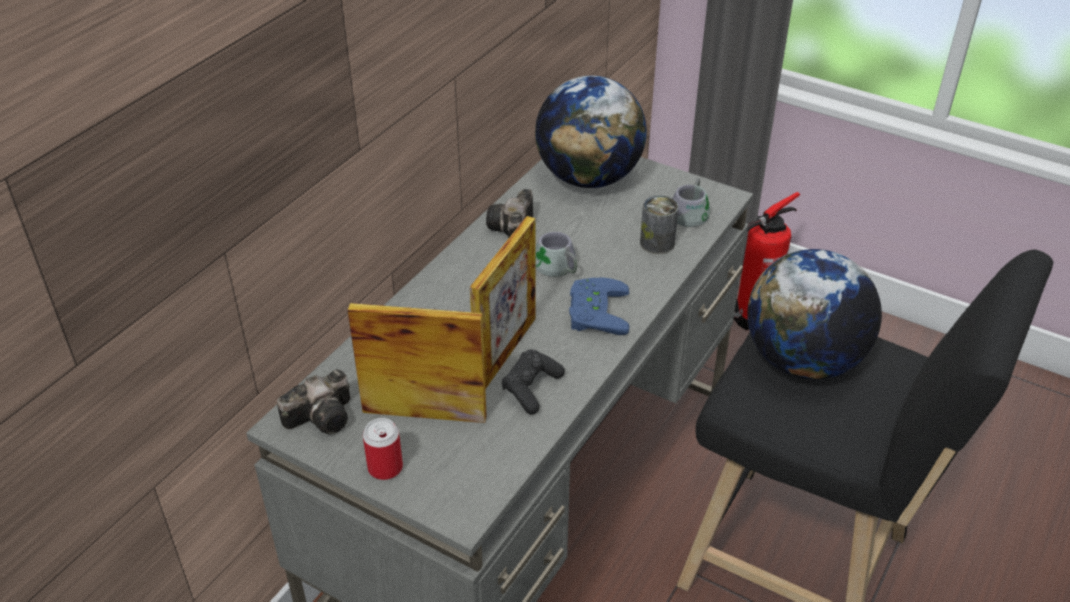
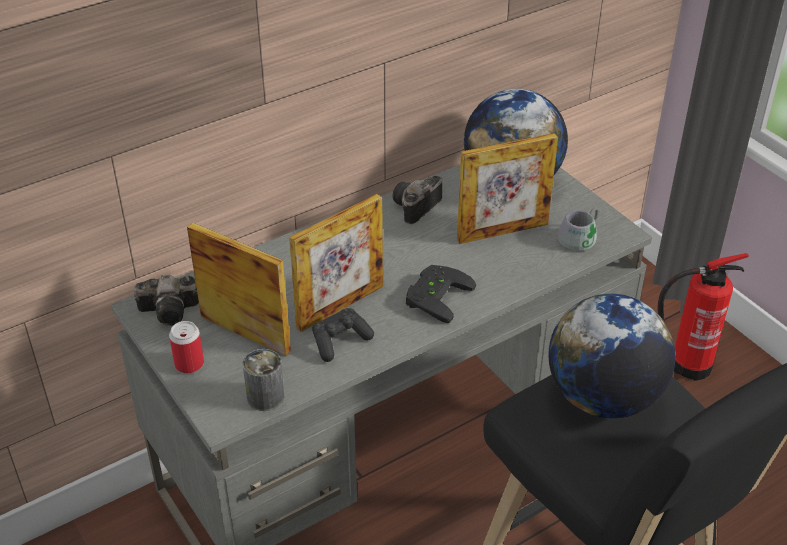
camera: 25 degrees right, 0 degrees up
(554, 270) = (427, 251): grey mug -> none
(593, 311) = (435, 295): blue game controller -> black game controller
(614, 228) = (502, 232): none -> picture frame
(657, 243) = (531, 255): can -> can (265, 397)

